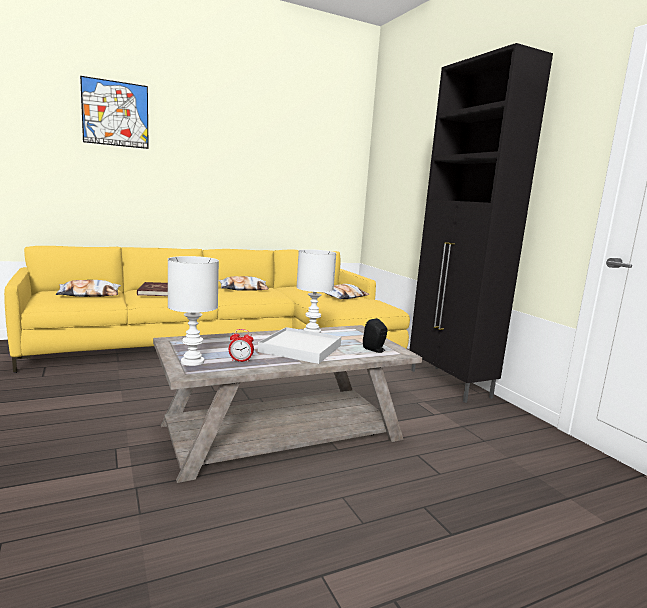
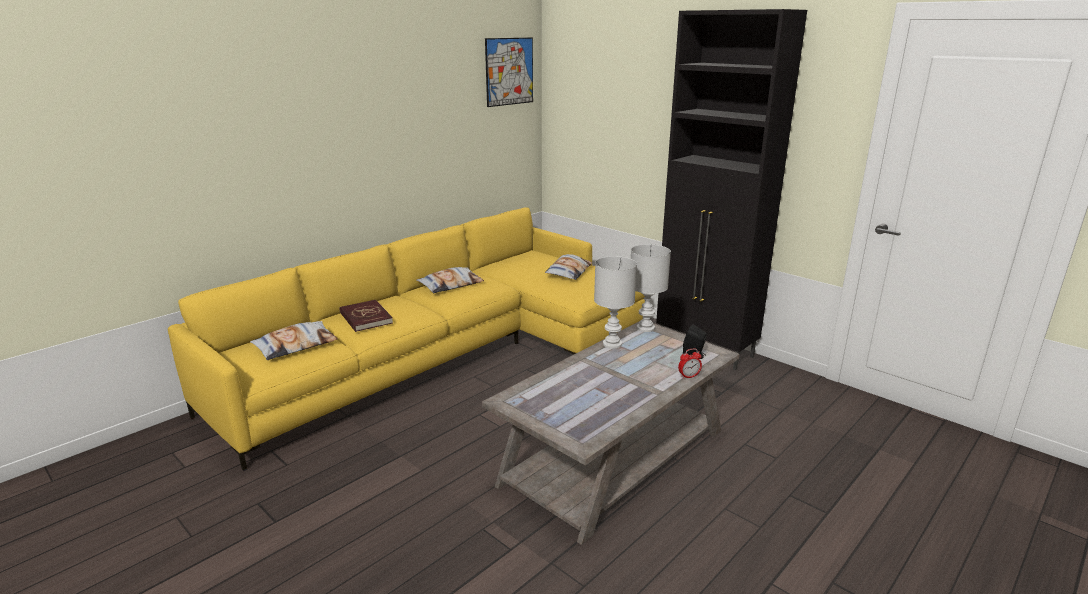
camera: 20 degrees left, 10 degrees up
(115, 113) = (251, 86): picture -> picture (509, 71)
(192, 361) = (565, 424): white table lamp -> white table lamp (644, 328)
(241, 360) = (605, 409): alarm clock -> alarm clock (688, 376)
(300, 348) = (633, 374): white tray -> none

